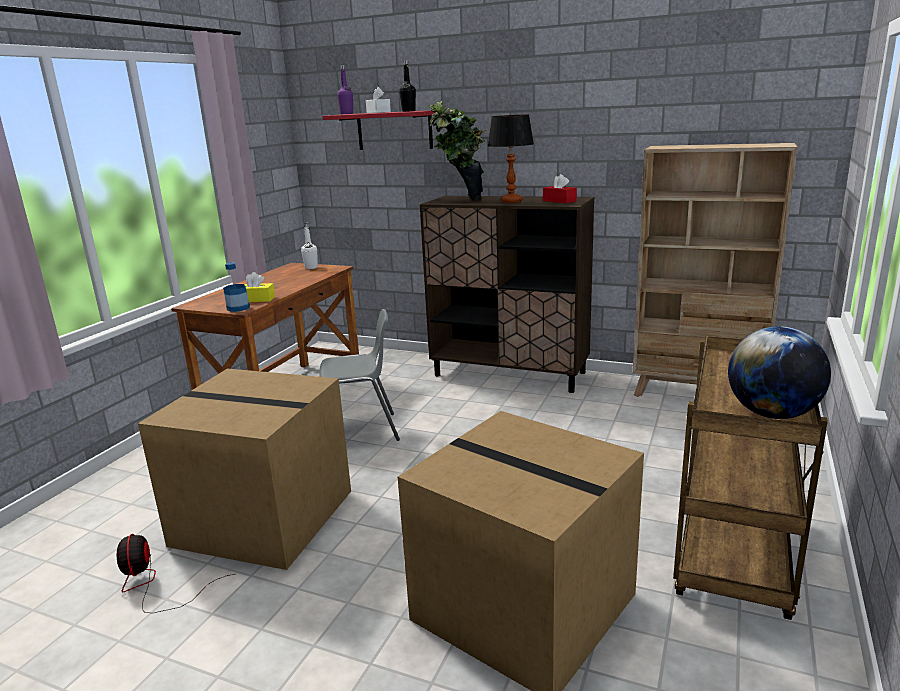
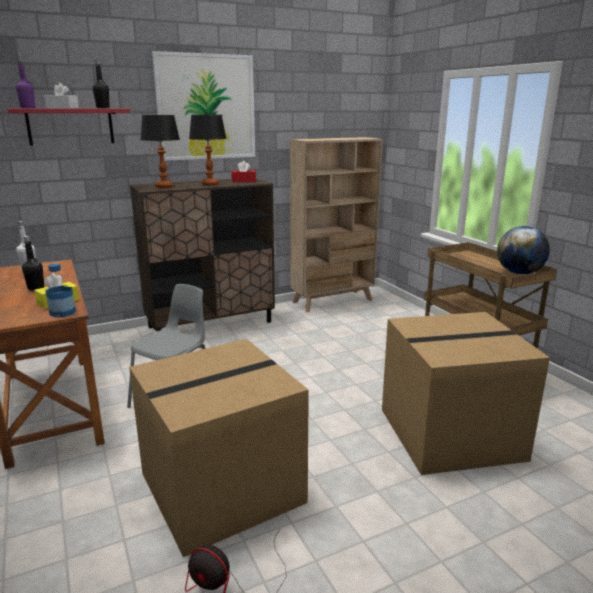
camera: 50 degrees left, 0 degrees up
(274, 285) = (36, 288): none -> black bottle
(460, 200) = (164, 186): potted plant -> table lamp
(536, 105) = (206, 107): none -> picture

